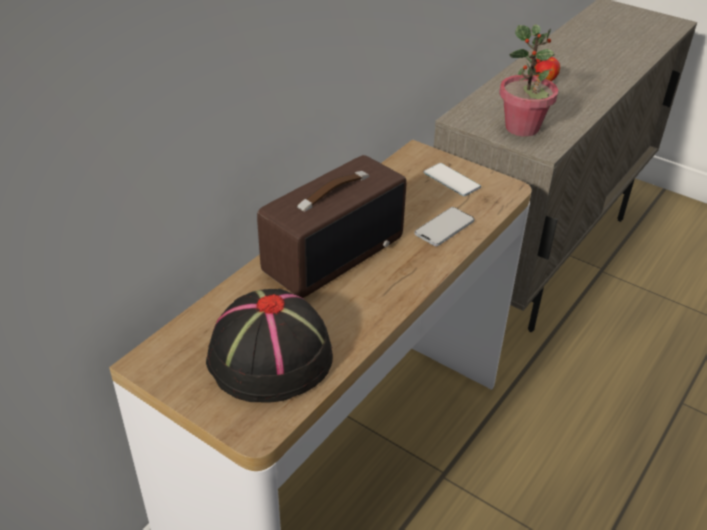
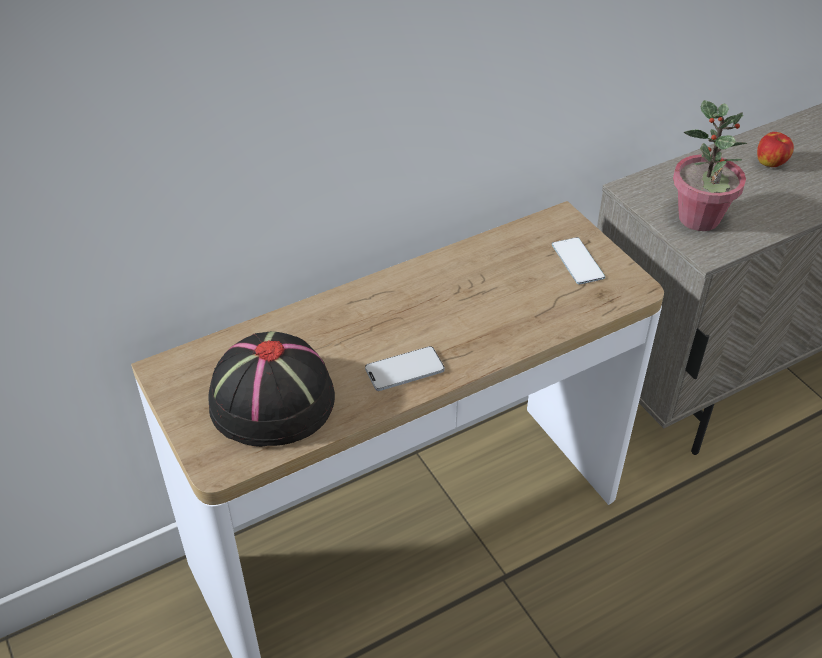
camera: 25 degrees right, 5 degrees up
(333, 253) = (398, 310): radio -> none
(444, 227) = (531, 314): phone -> phone (404, 370)

